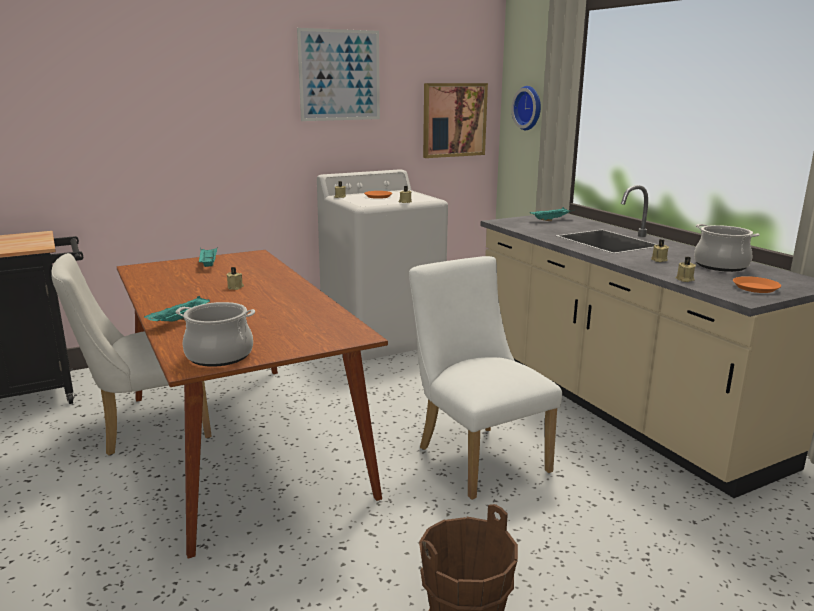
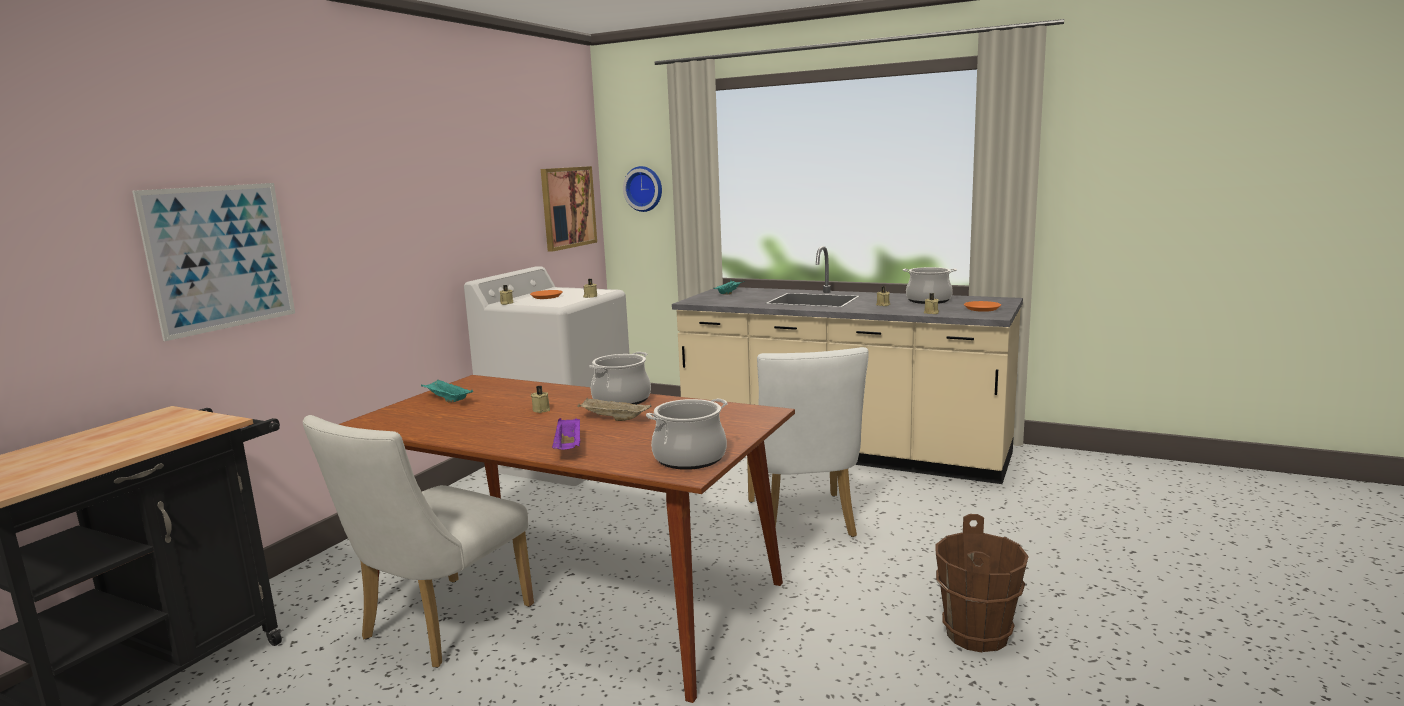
camera: 35 degrees left, 5 degrees down
(180, 321) = (569, 448): turquoise tray -> purple tray
(255, 308) = (613, 419): none -> beige tray
(295, 294) = (621, 400): none -> cooking pot
(339, 75) = (469, 164): picture -> picture (220, 257)
(476, 456) = (803, 523): white chair -> white chair turned 120 degrees counterclockwise

